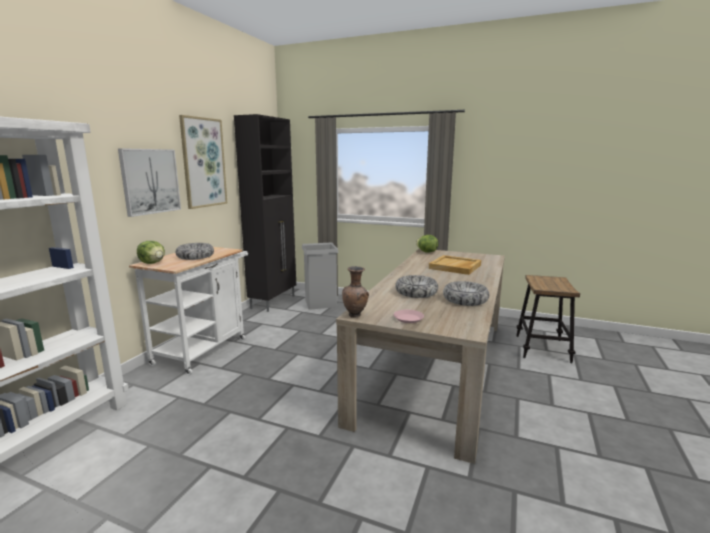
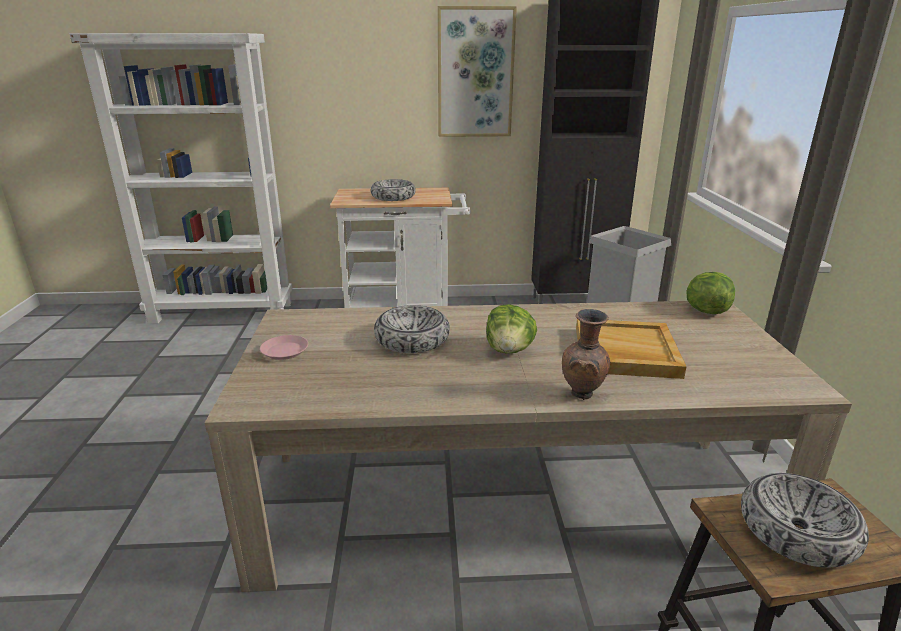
camera: 65 degrees right, 10 degrees up
(150, 181) = (382, 96): picture -> none
(153, 263) = (352, 192): lettuce -> lettuce (509, 350)
(355, 315) = (282, 317): brown vase -> brown vase (583, 395)
(465, 300) = (404, 385): bowl -> bowl (797, 531)

